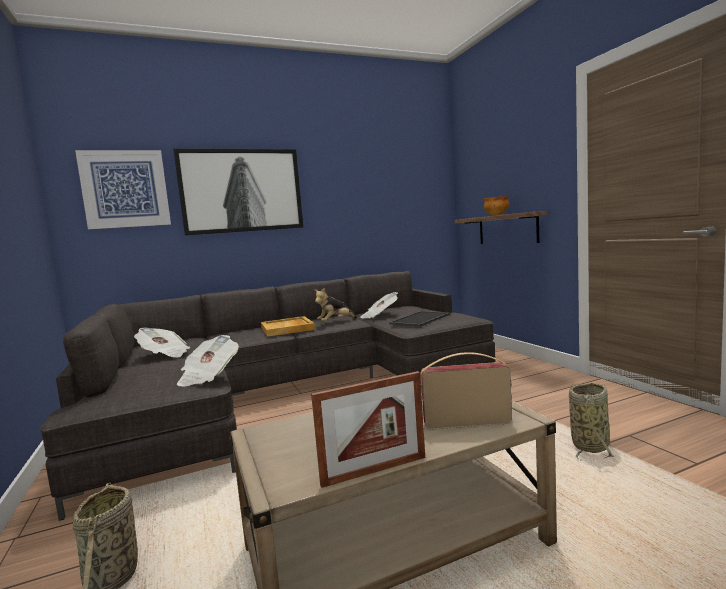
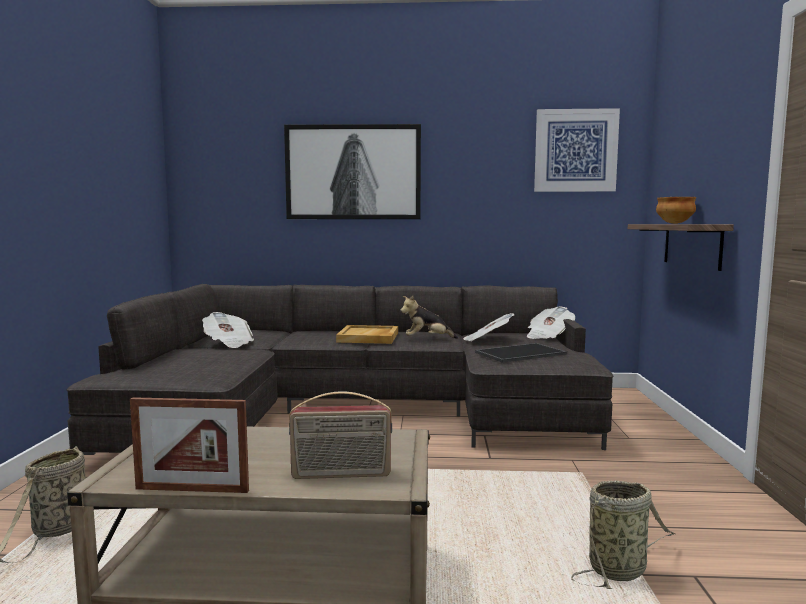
camera: 25 degrees right, 0 degrees up
(125, 189) = (236, 167): picture -> picture (575, 151)
(208, 376) = (223, 372): newspaper -> newspaper (548, 336)
(466, 422) = (341, 474): radio -> radio turned 150 degrees clockwise

